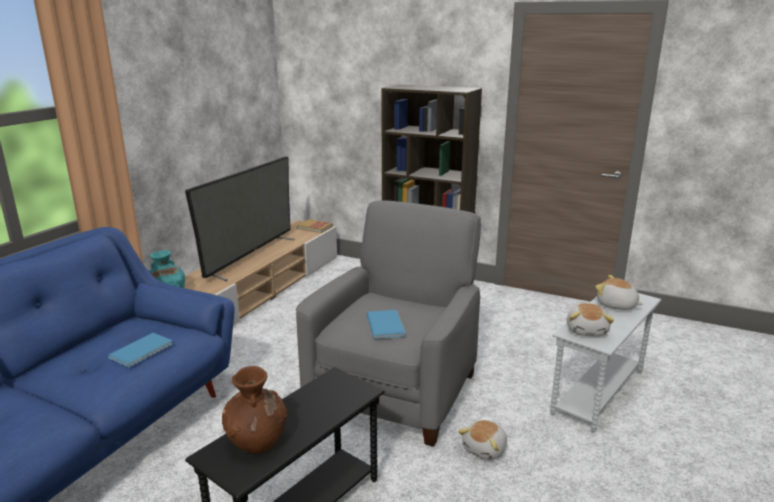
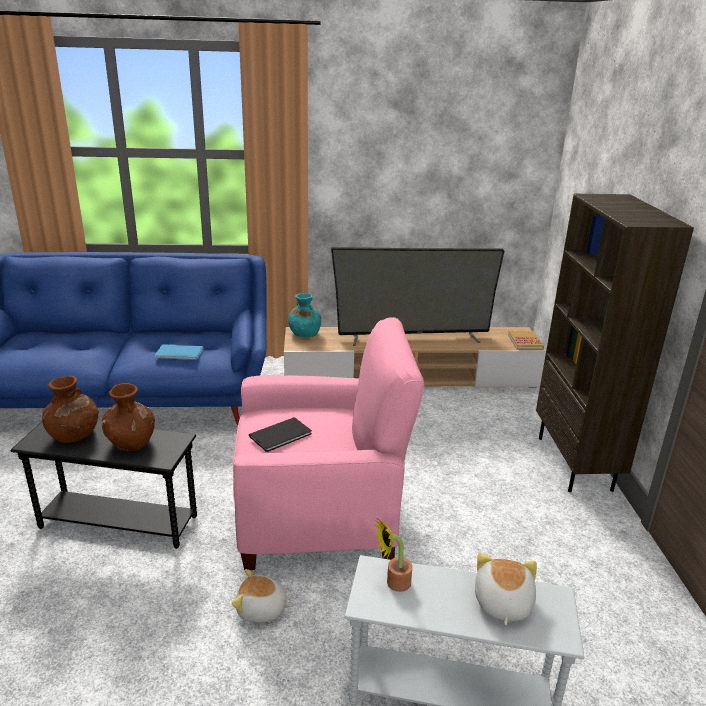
camera: 60 degrees right, 5 degrees up
(314, 404) = (131, 443): none -> brown vase
(386, 324) = (282, 435): blue book -> black book
(395, 390) = (319, 515): grey armchair -> pink armchair
(587, 330) = (393, 583): plush toy -> potted plant

